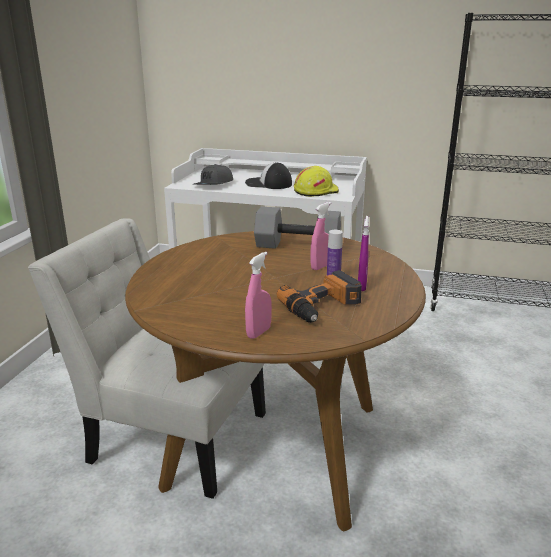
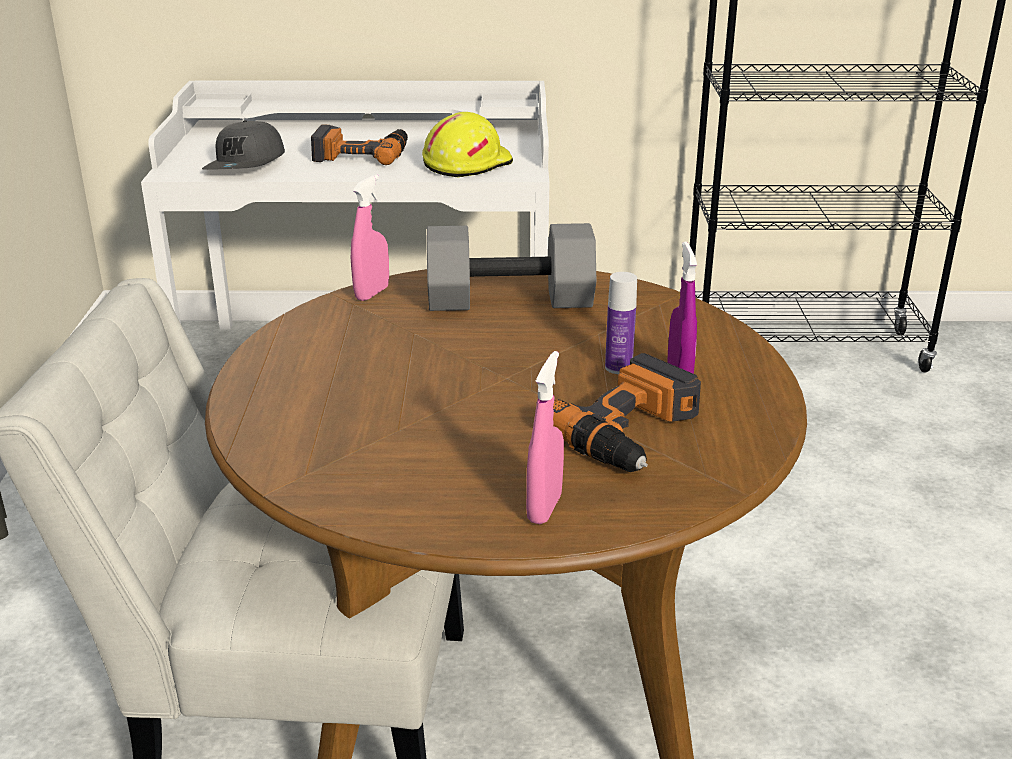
camera: 15 degrees left, 5 degrees up
(268, 184) = (361, 154): cap -> power drill
(320, 267) = (579, 342): pink spray bottle -> pink spray bottle (372, 293)

